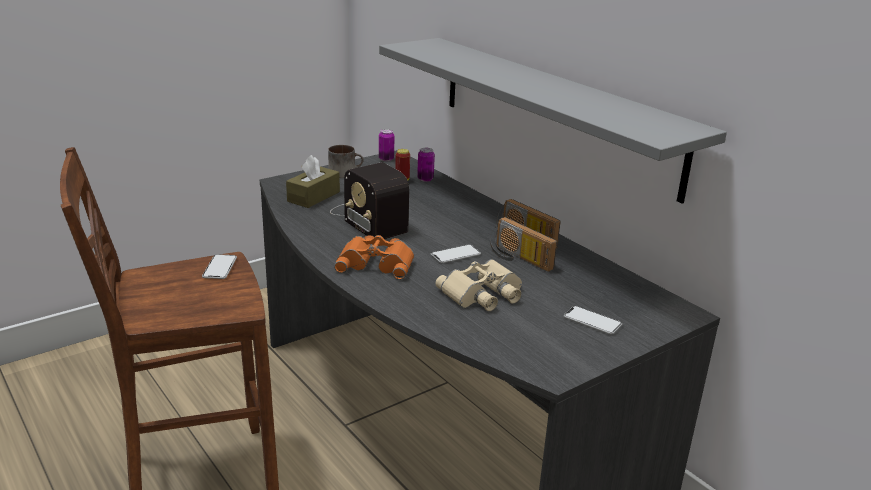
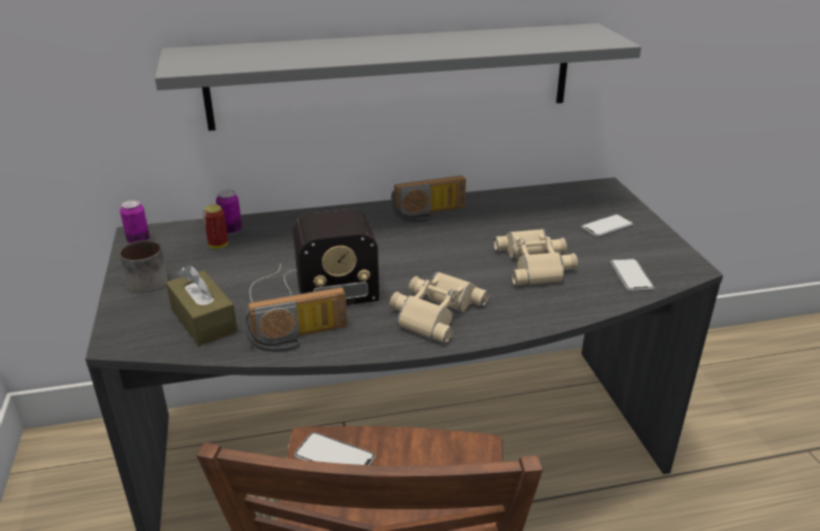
camera: 65 degrees left, 5 degrees up
(377, 263) = (434, 311): orange binoculars -> beige binoculars
(455, 255) = (444, 258): phone -> phone (631, 276)
(517, 258) = (472, 228): radio -> radio (298, 338)

